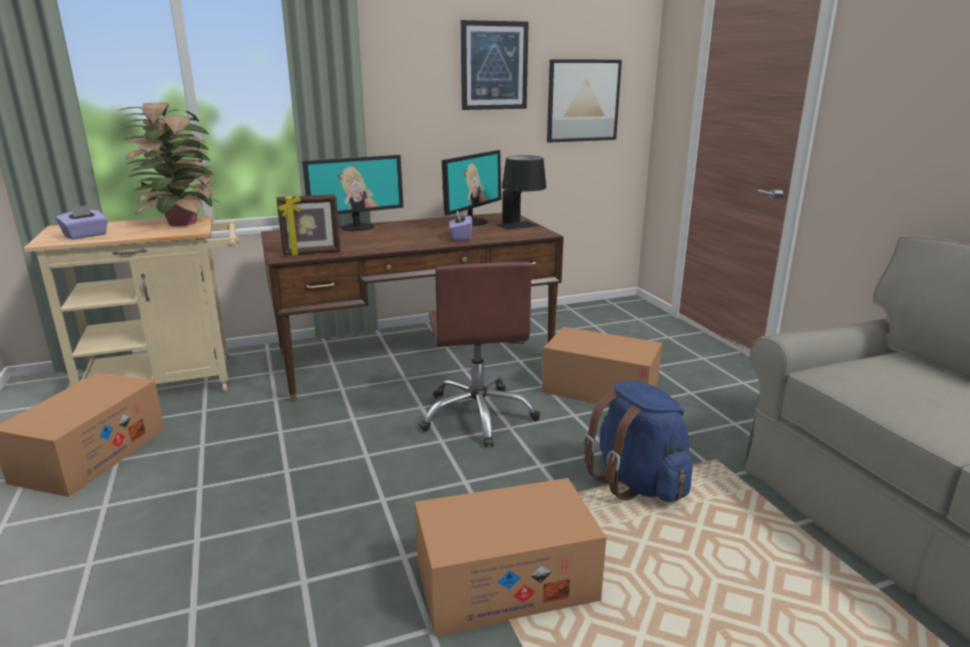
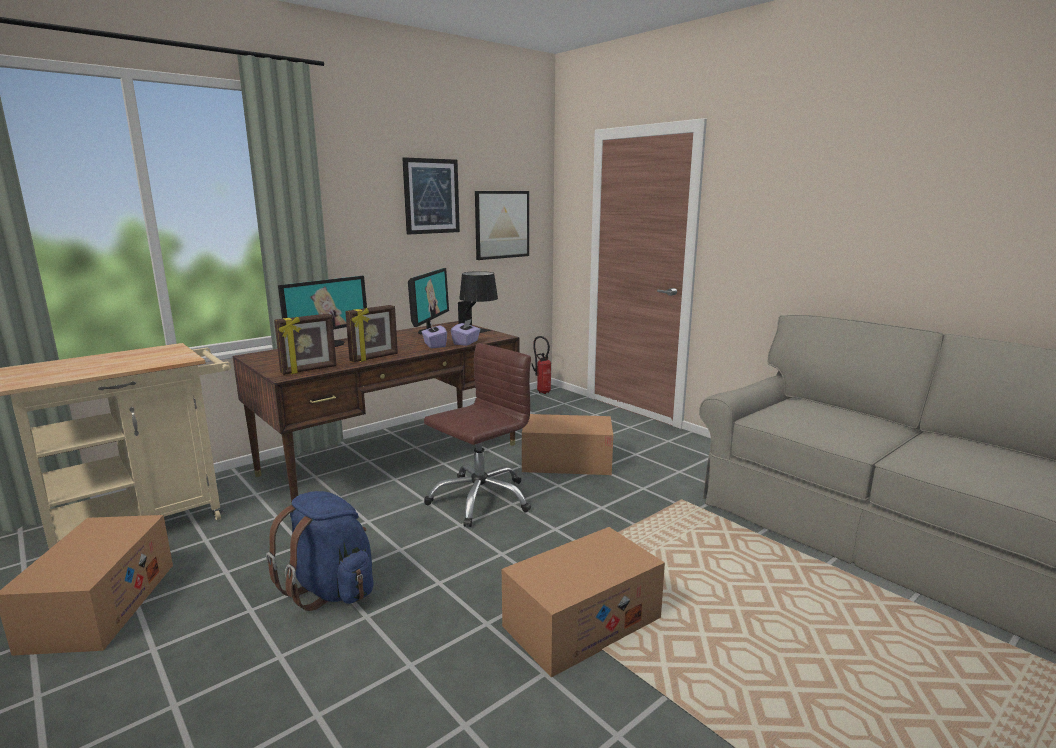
camera: 20 degrees left, 5 degrees down
(86, 235) = (61, 373): purple tissue box -> purple tissue box (466, 342)
(181, 222) = (158, 352): potted plant -> none
(386, 246) = (374, 358): none -> picture frame
(478, 415) = (480, 499): brown office chair -> brown office chair turned 105 degrees counterclockwise
(620, 302) = (542, 391): none -> fire extinguisher
(637, 482) = (635, 527): blue backpack -> blue backpack (331, 589)

